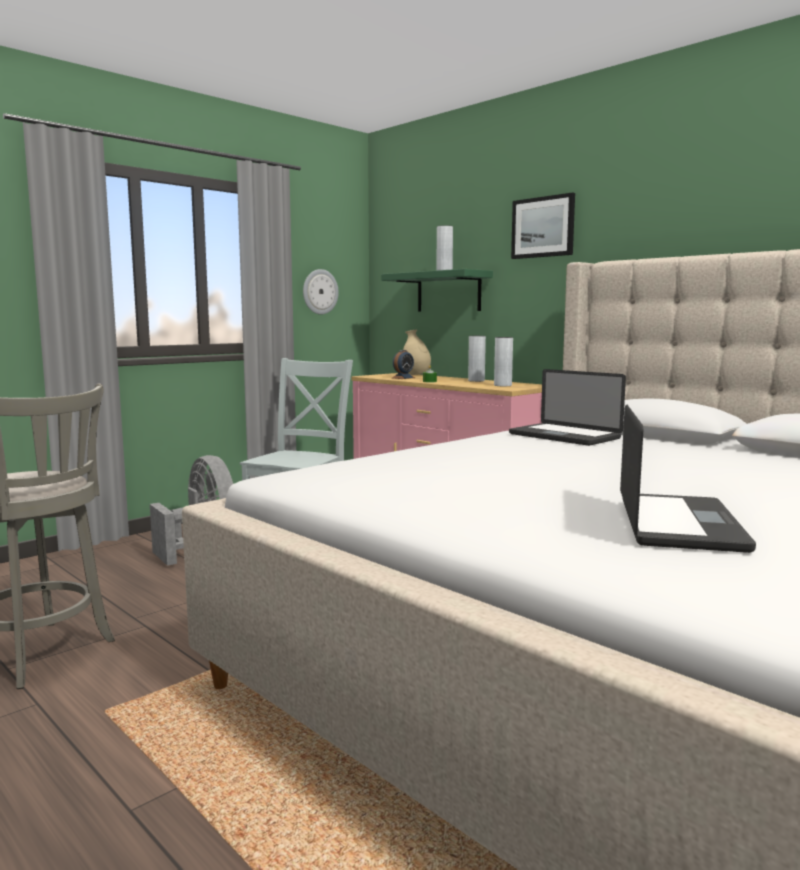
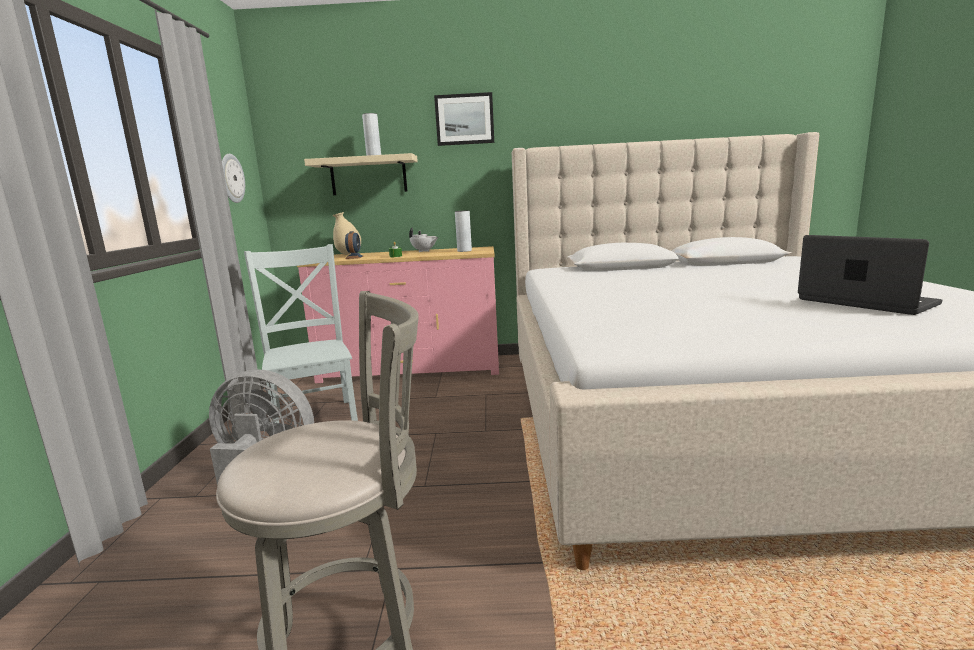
camera: 45 degrees left, 5 degrees up
(448, 292) = (368, 176): green shelf -> beige shelf
(476, 381) = (424, 251): grey vase -> white teapot
(564, 436) = (591, 277): laptop -> none

